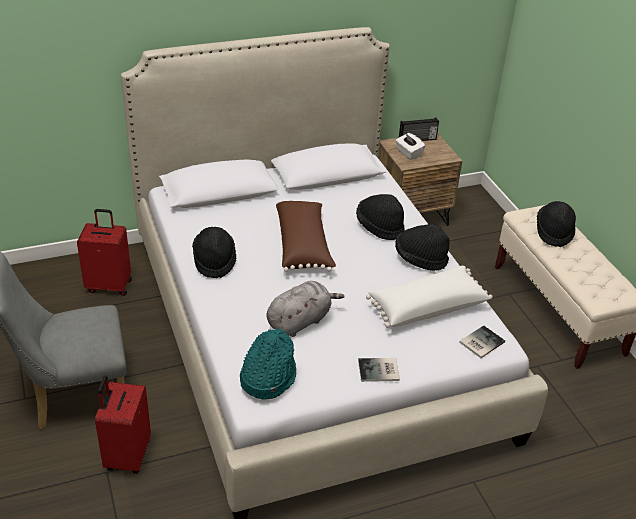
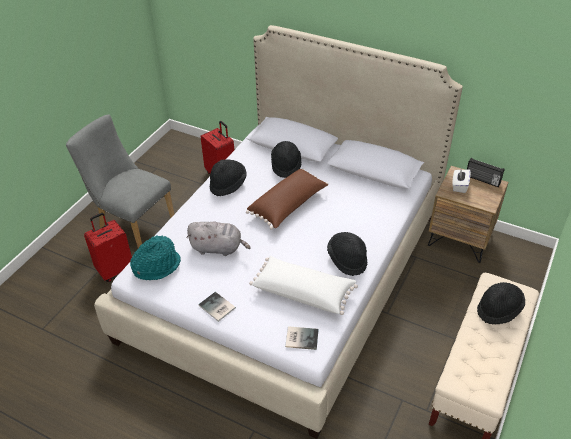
camera: 50 degrees right, 5 degrees up
(379, 227) = (353, 223): black hat -> black hat (286, 166)

